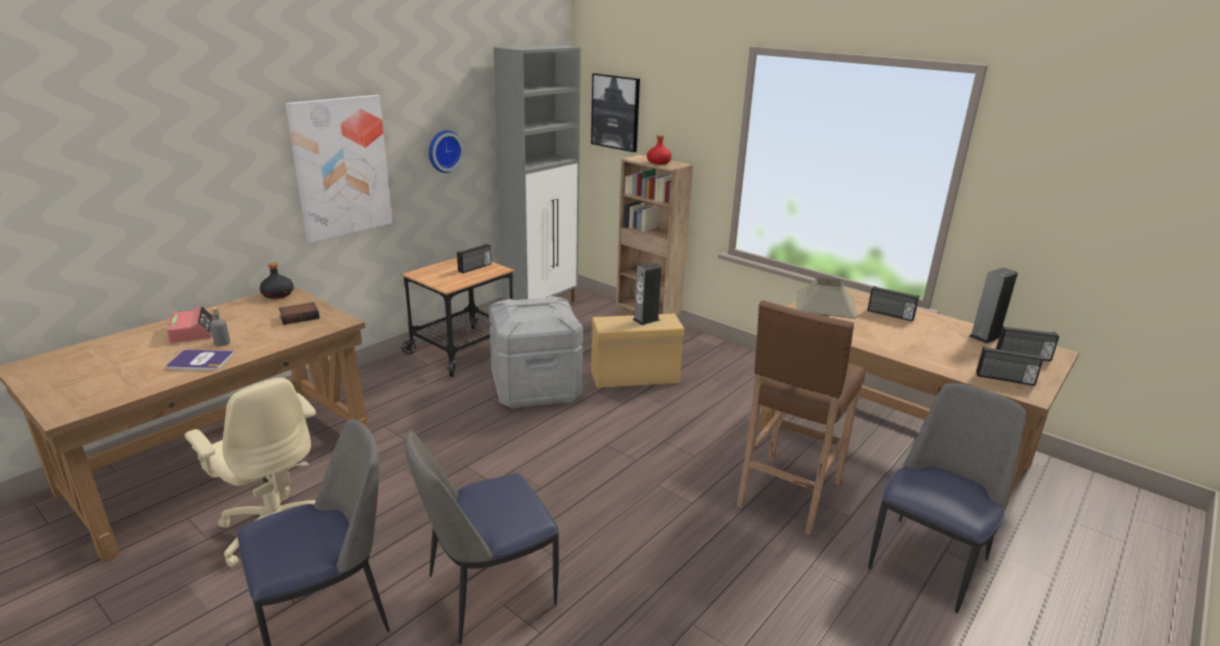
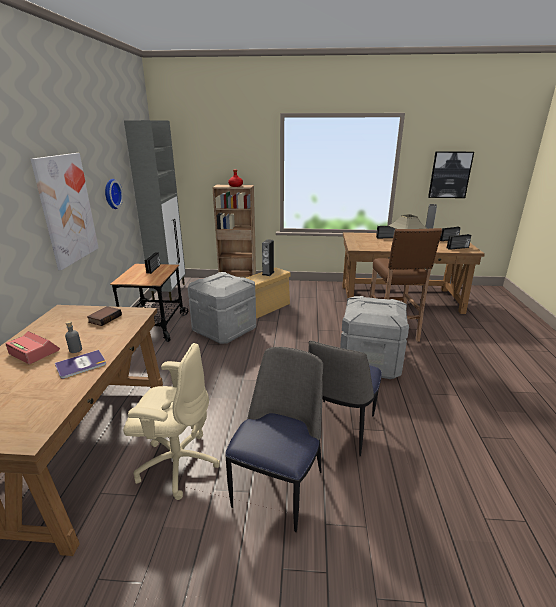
camera: 35 degrees left, 0 degrees up
(278, 295) = (60, 312): black bottle -> none
(616, 112) = (192, 161): picture -> picture (450, 175)
(670, 527) = (370, 362): none -> grey storage box
(929, 561) = (463, 333): chair -> none

